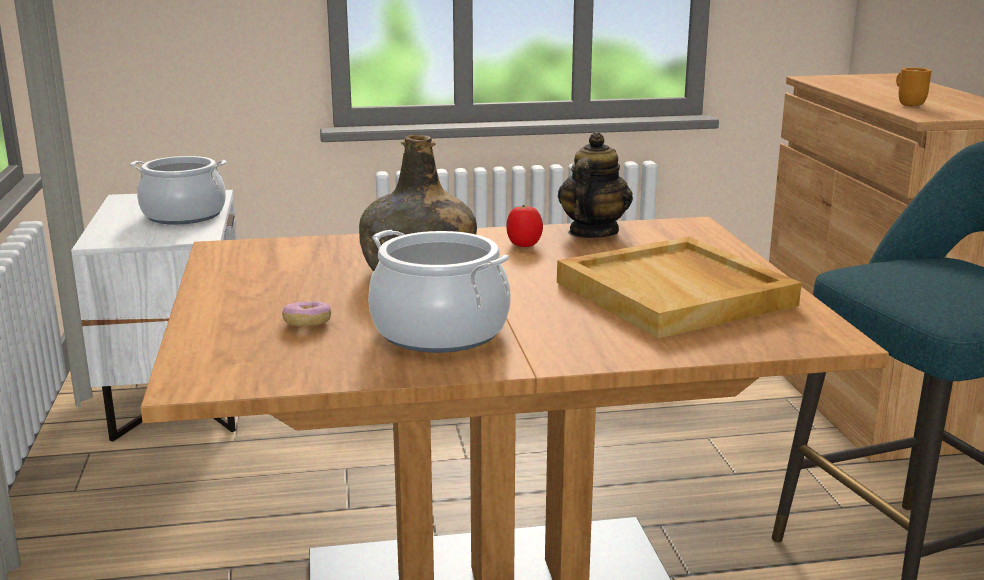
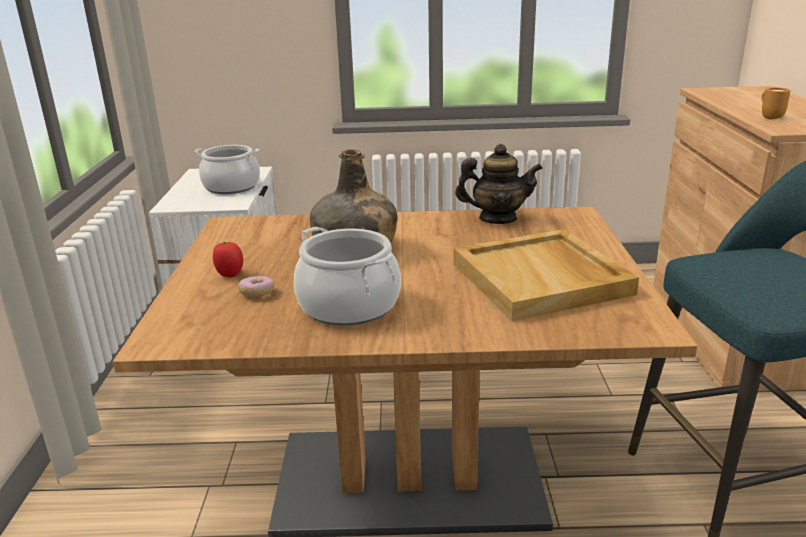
camera: 10 degrees right, 5 degrees up
(524, 245) = (441, 228): tomato -> tomato (230, 274)
(592, 232) = (497, 219): teapot -> teapot turned 60 degrees clockwise

